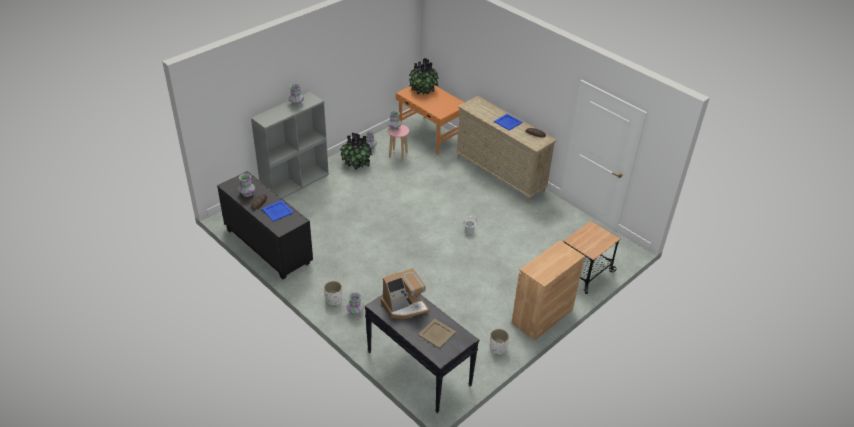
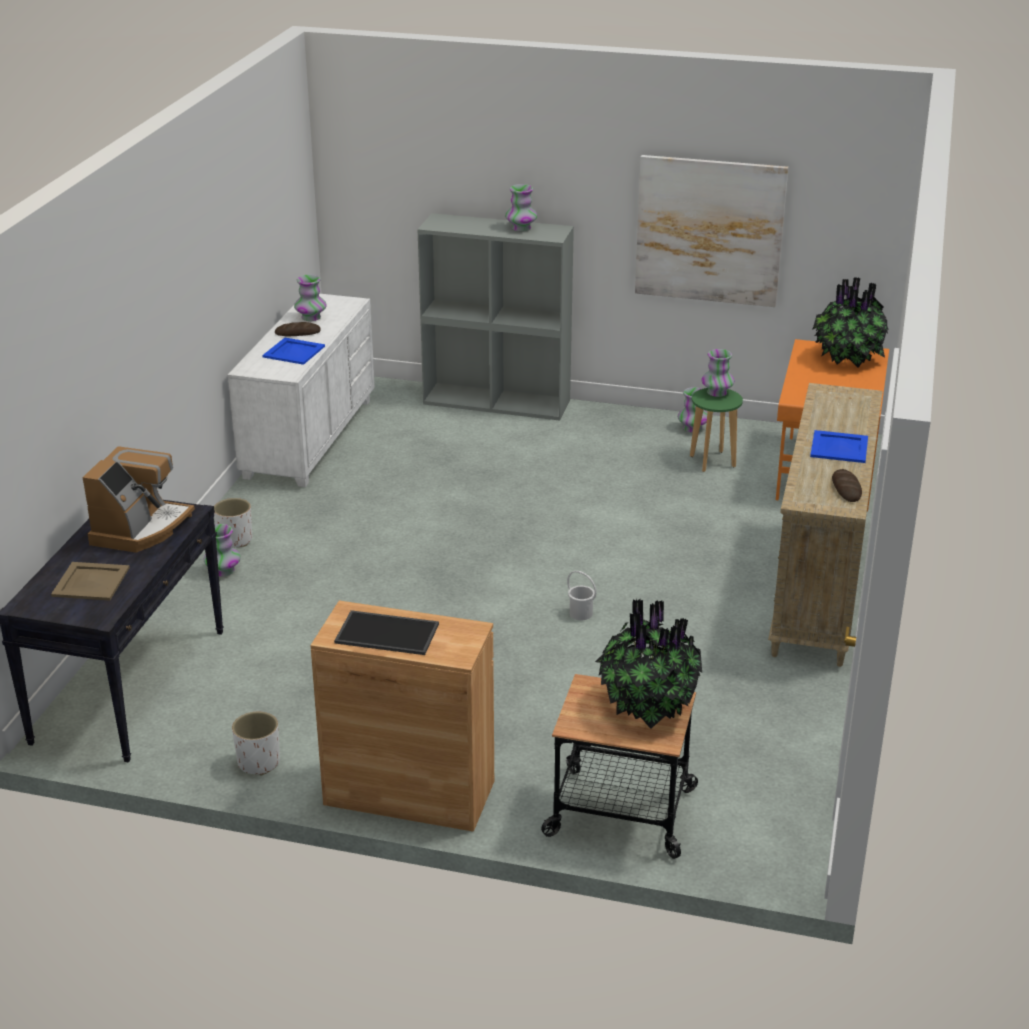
camera: 60 degrees right, 10 degrees down
(268, 246) = (310, 438): black dresser -> white dresser
(356, 164) = (626, 433): potted plant -> potted plant (647, 705)
(357, 66) = (709, 231): none -> picture
(398, 155) = (712, 461): pink stool -> green stool
(405, 306) = (141, 529): coffee machine -> coffee machine turned 105 degrees counterclockwise
(549, 265) = (388, 633): none -> tray

